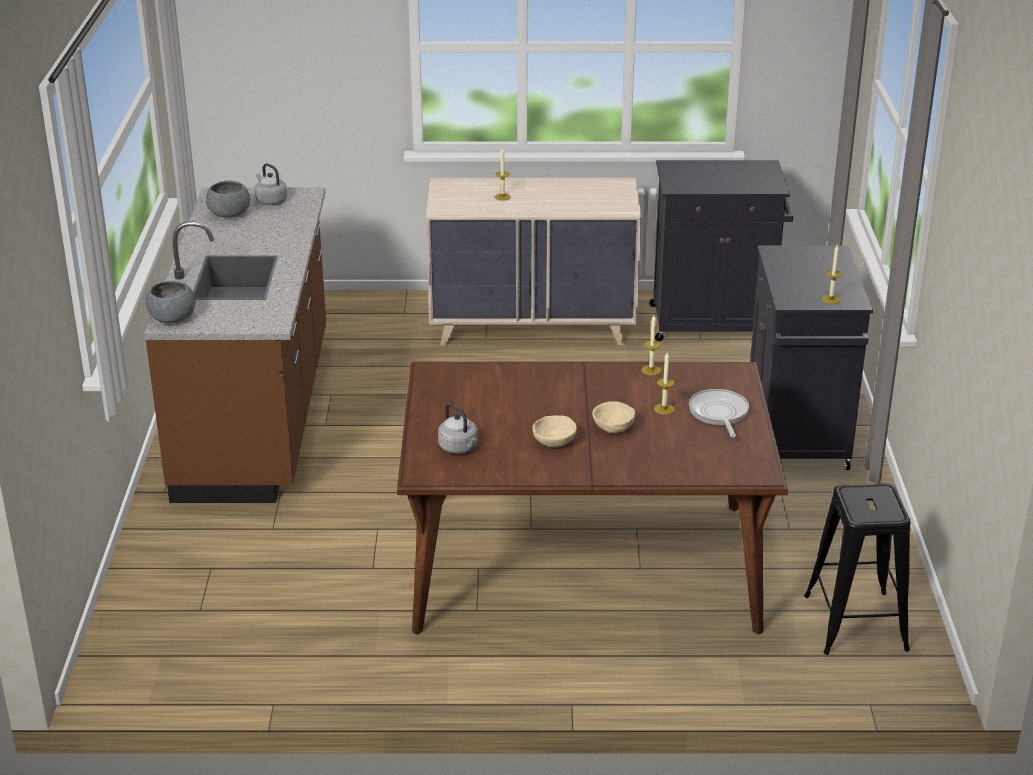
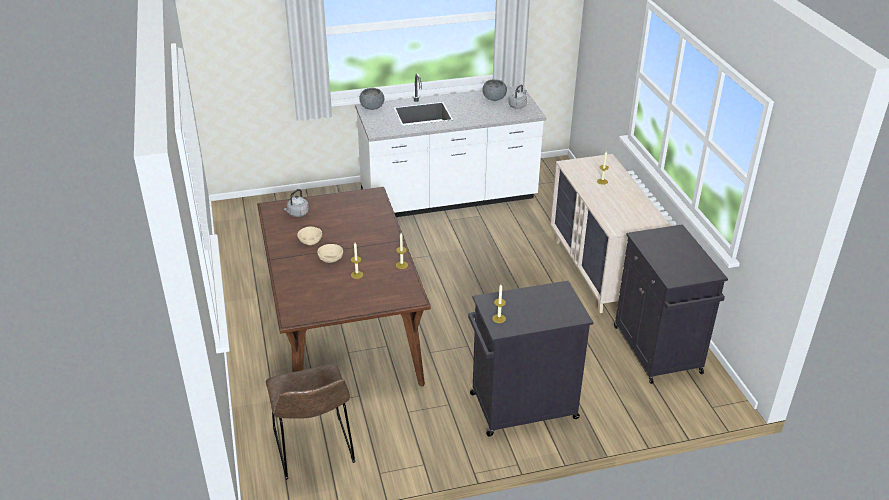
camera: 75 degrees right, 5 degrees up
(257, 415) = (448, 198): brown counter -> white counter
(719, 414) = (357, 295): frying pan -> none
(855, 622) = (314, 450): black stool -> brown chair

